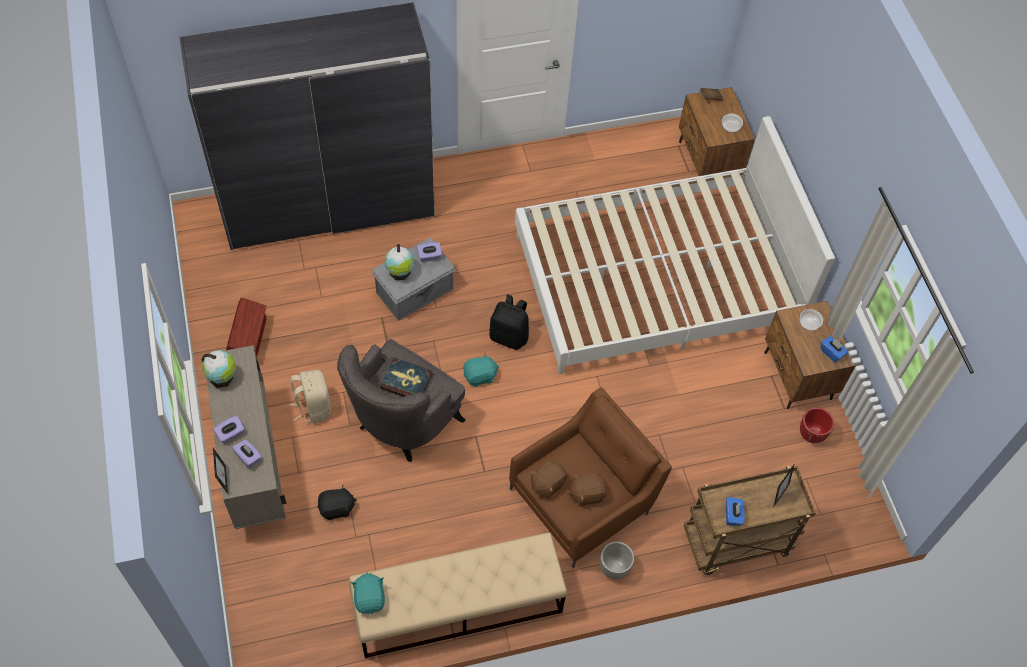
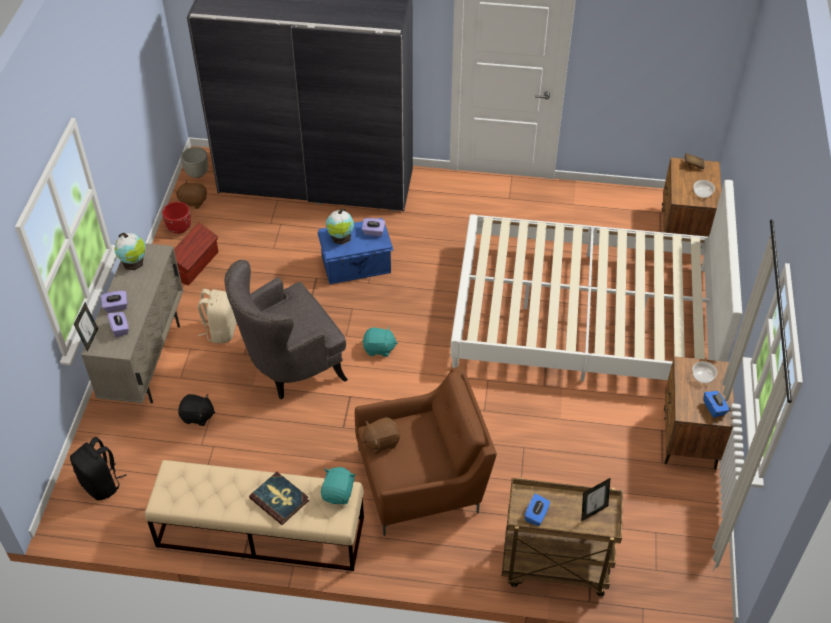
camera: 25 degrees right, 10 degrees down
(370, 598) = (170, 482): turquoise plush toy -> turquoise plush toy (338, 493)
(406, 381) = (295, 317): book -> book (279, 499)
(415, 291) = (357, 265): grey storage box -> blue storage box
(509, 336) = (422, 324): black backpack -> black backpack (101, 484)
(586, 494) = (413, 462): brown plush toy -> brown plush toy (193, 202)
(614, 568) = (423, 549): grey planter -> grey planter (197, 174)
(811, 434) = (680, 494): red planter -> red planter (179, 229)

